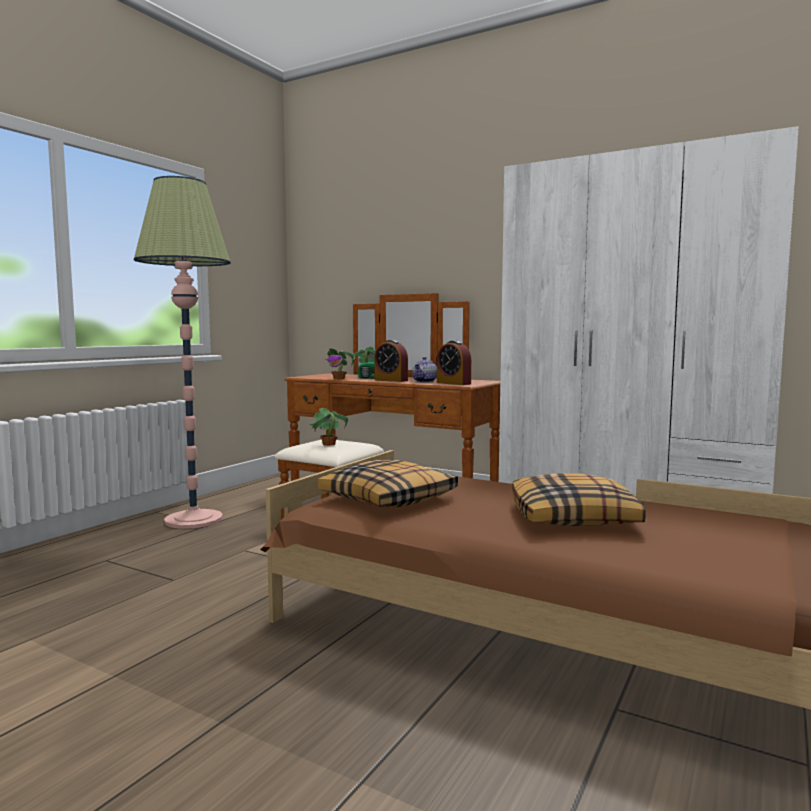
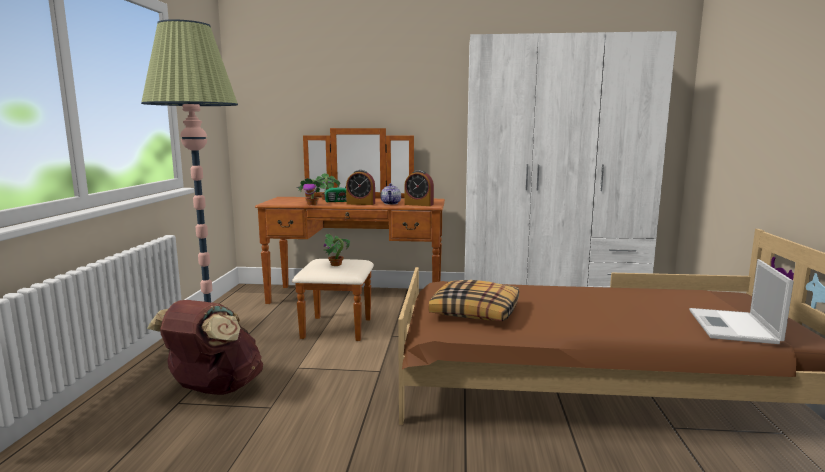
camera: 25 degrees left, 5 degrees up
(148, 555) = (214, 389): none -> brown backpack
(574, 517) = (609, 307): pillow -> none
(728, 564) = (733, 327): none -> laptop

